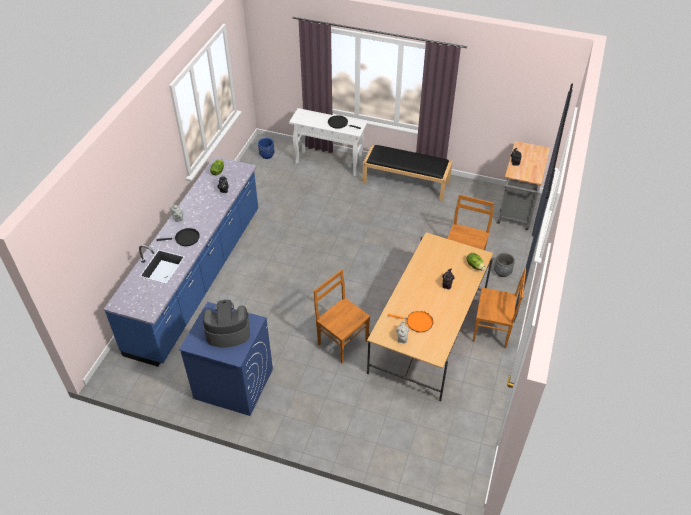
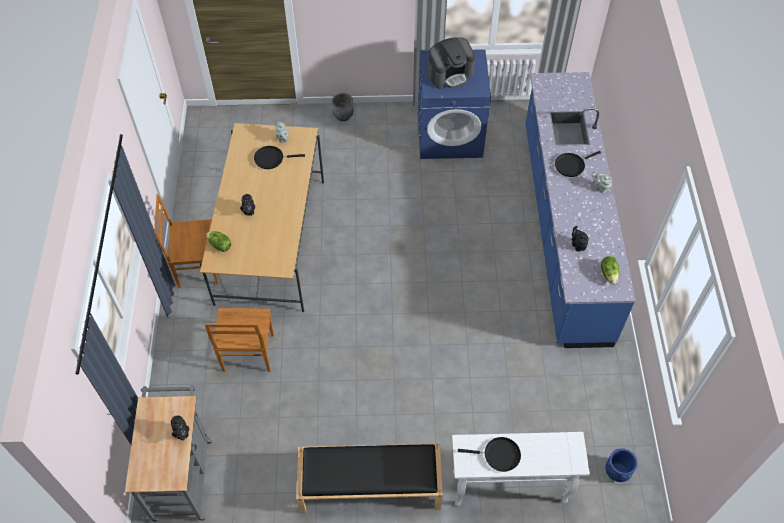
camera: 160 degrees right, 10 degrees up
(342, 341) = (362, 206): brown chair -> none
(417, 322) = (271, 159): orange frying pan -> black frying pan
(502, 272) = (194, 354): grey planter -> grey planter (343, 115)

